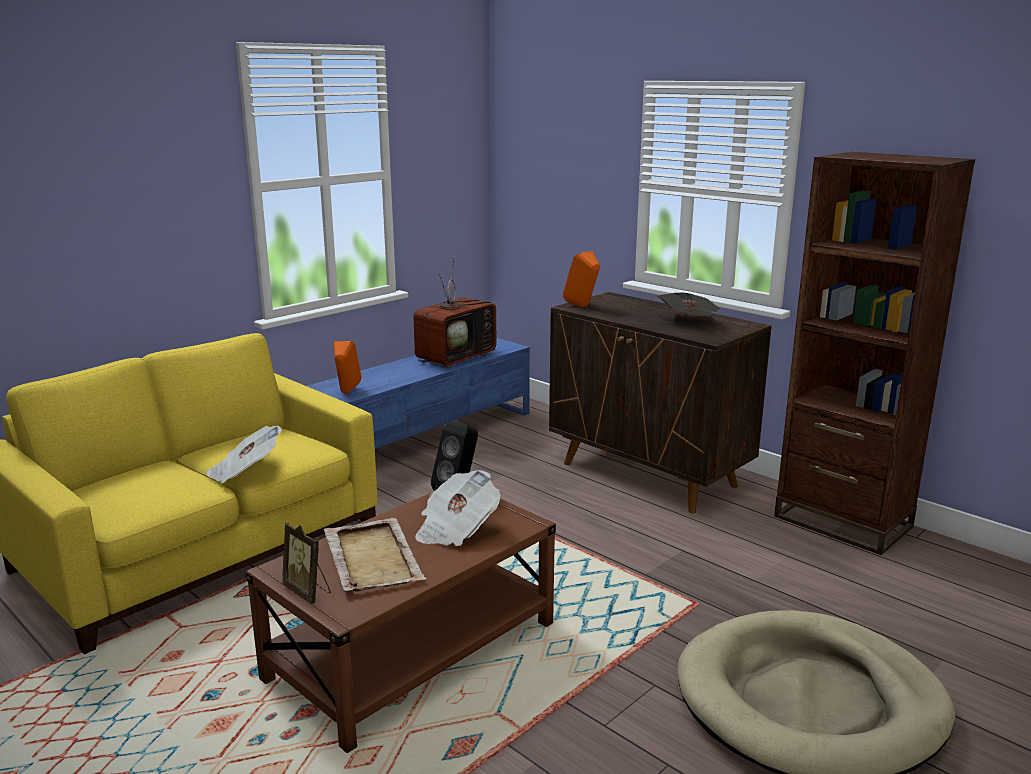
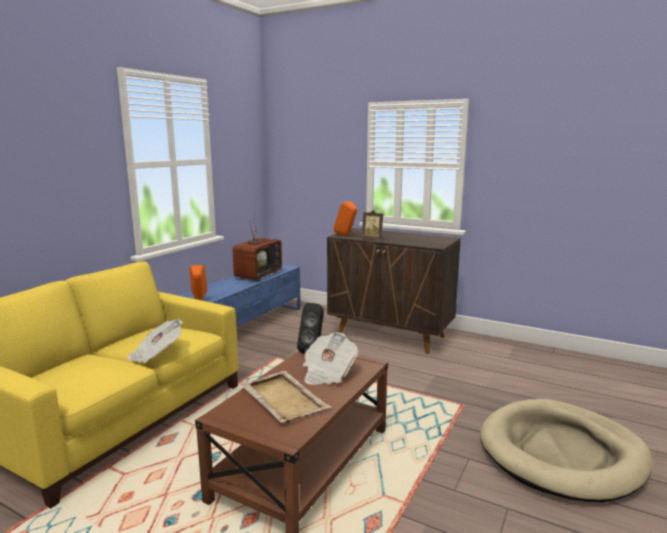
camera: 15 degrees left, 5 degrees down
(308, 591) = (251, 427): picture frame -> picture frame (373, 239)
(689, 321) = (414, 238): newspaper -> none
(842, 522) = (511, 348): brown bookcase -> none

